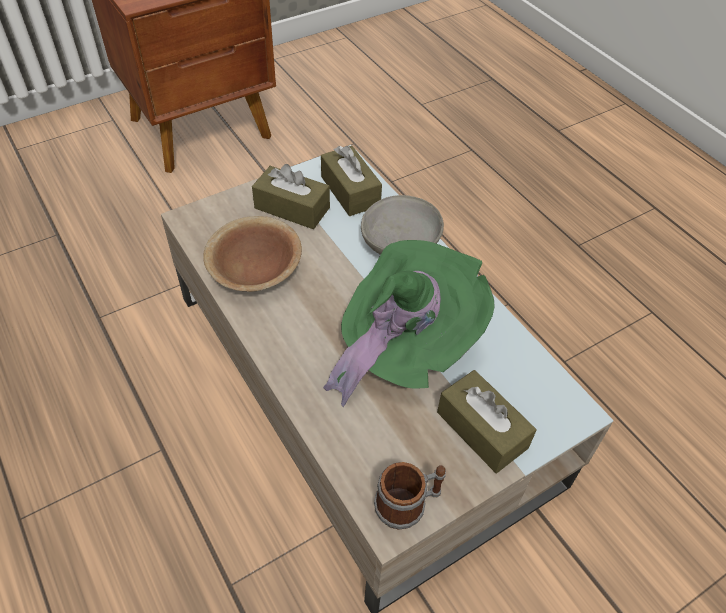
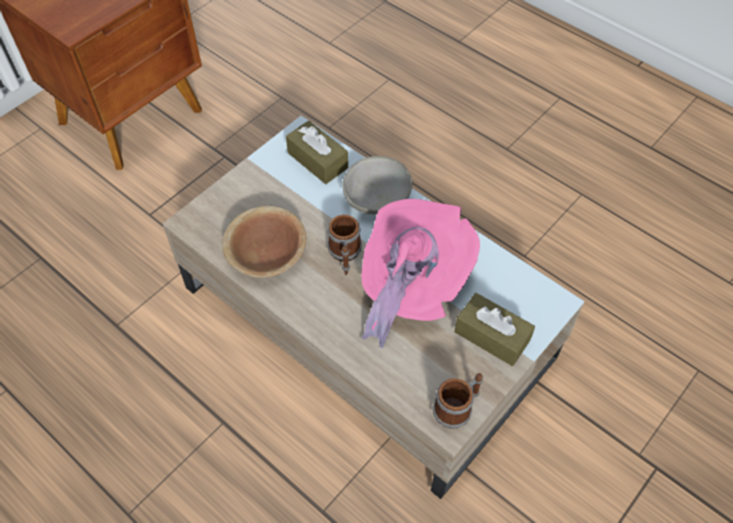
camera: 15 degrees left, 5 degrees up
(292, 208) = (274, 189): brown tissue box -> none
(341, 293) = (345, 255): none -> mug
(404, 346) = (411, 286): green hat -> pink hat

